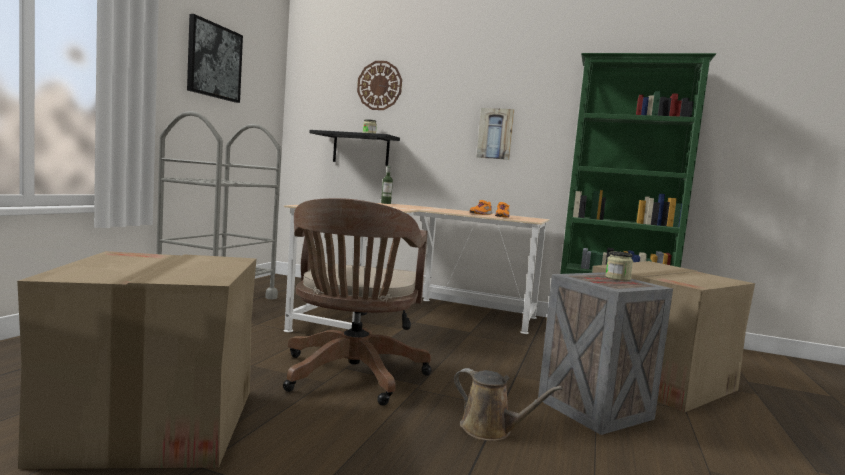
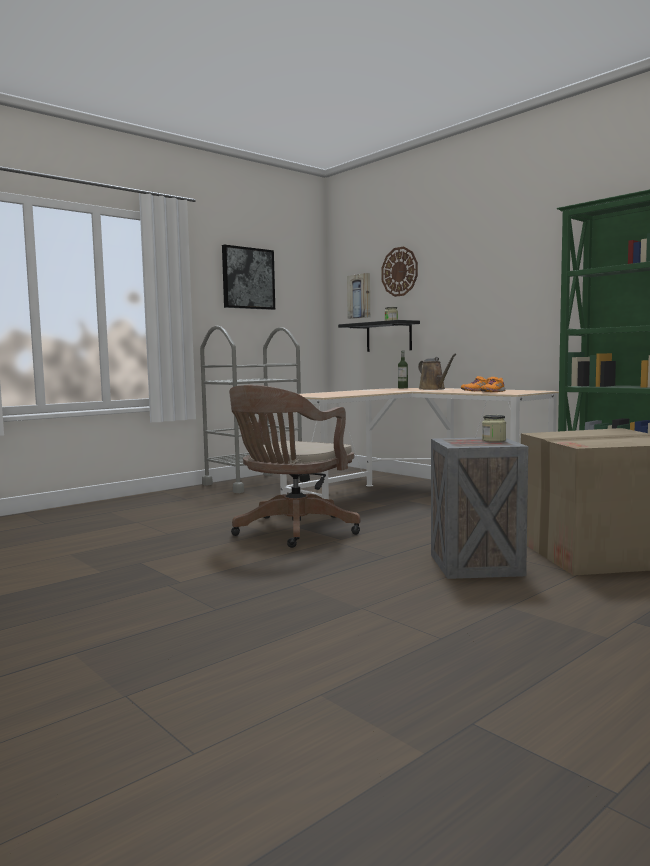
camera: 30 degrees right, 0 degrees up
(153, 424) = (136, 544): cardboard box -> none
(490, 430) = (353, 567): brown watering can -> brown watering can (433, 389)
(495, 134) = (504, 304): picture -> picture (360, 296)

